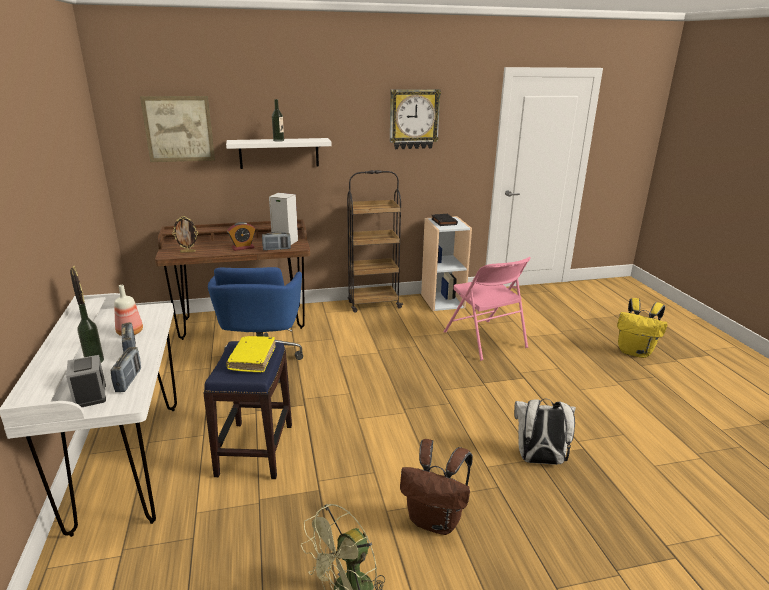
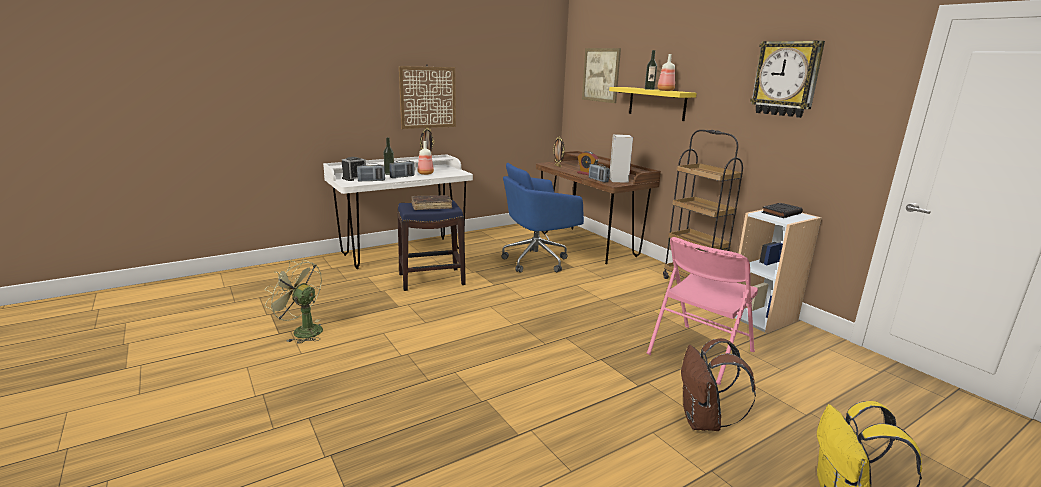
camera: 70 degrees right, 5 degrees down
(38, 216) = (428, 96): none -> picture
(252, 359) = (431, 206): yellow book -> brown book
(279, 153) = (657, 103): white shelf -> yellow shelf
(301, 140) = (665, 90): none -> bottle
(435, 520) = (377, 354): brown backpack -> brown backpack (703, 422)
(539, 460) = (479, 402): white backpack -> none

